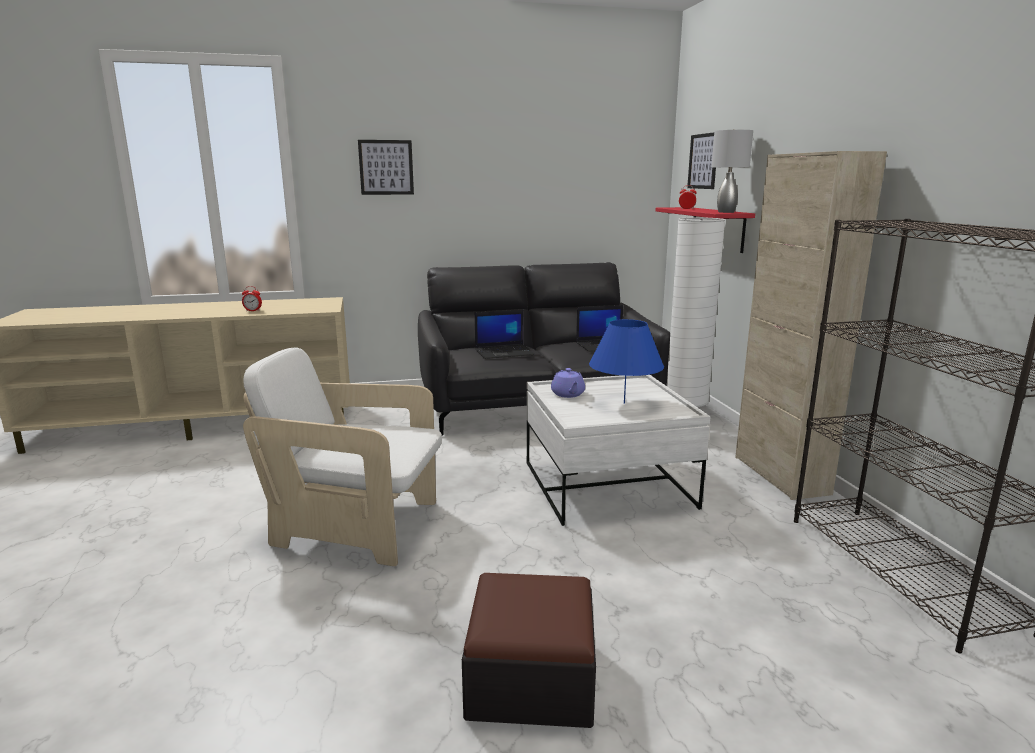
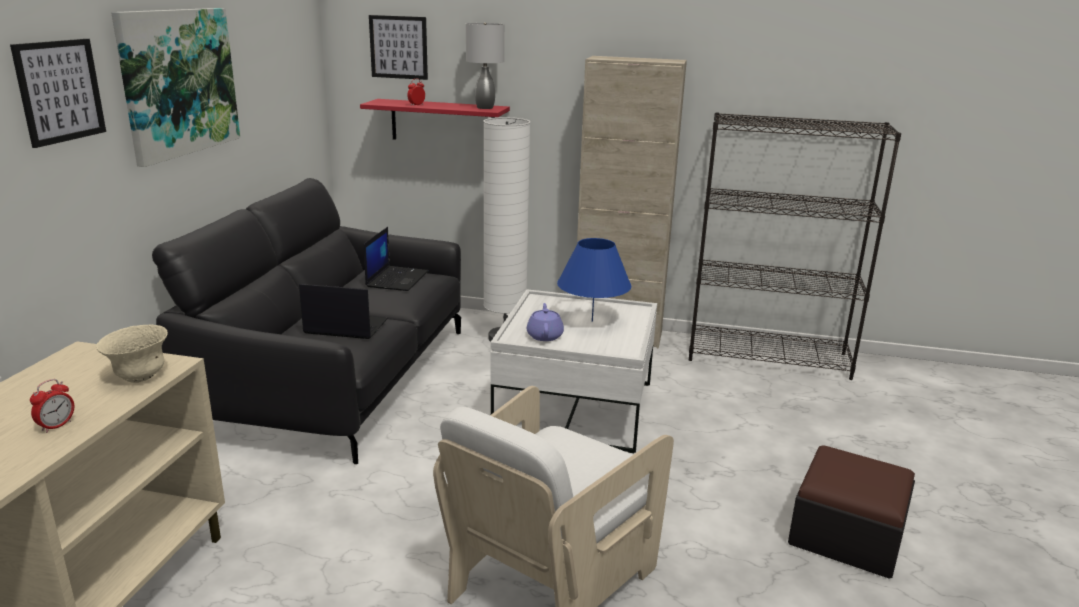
camera: 65 degrees left, 5 degrees up
(309, 309) = (140, 377): none -> beige bowl
(485, 173) = (178, 82): none -> picture
(504, 352) = (344, 327): laptop -> laptop turned 90 degrees counterclockwise
(568, 394) = (545, 335): purple teapot -> purple teapot turned 105 degrees counterclockwise

